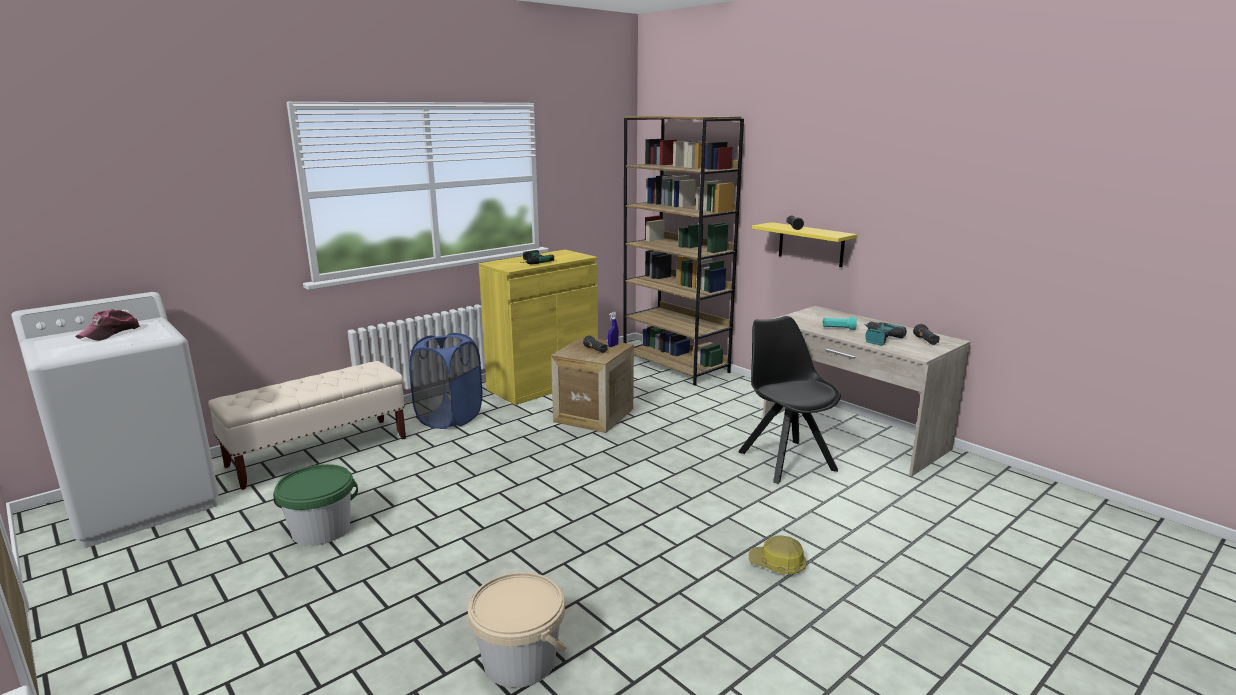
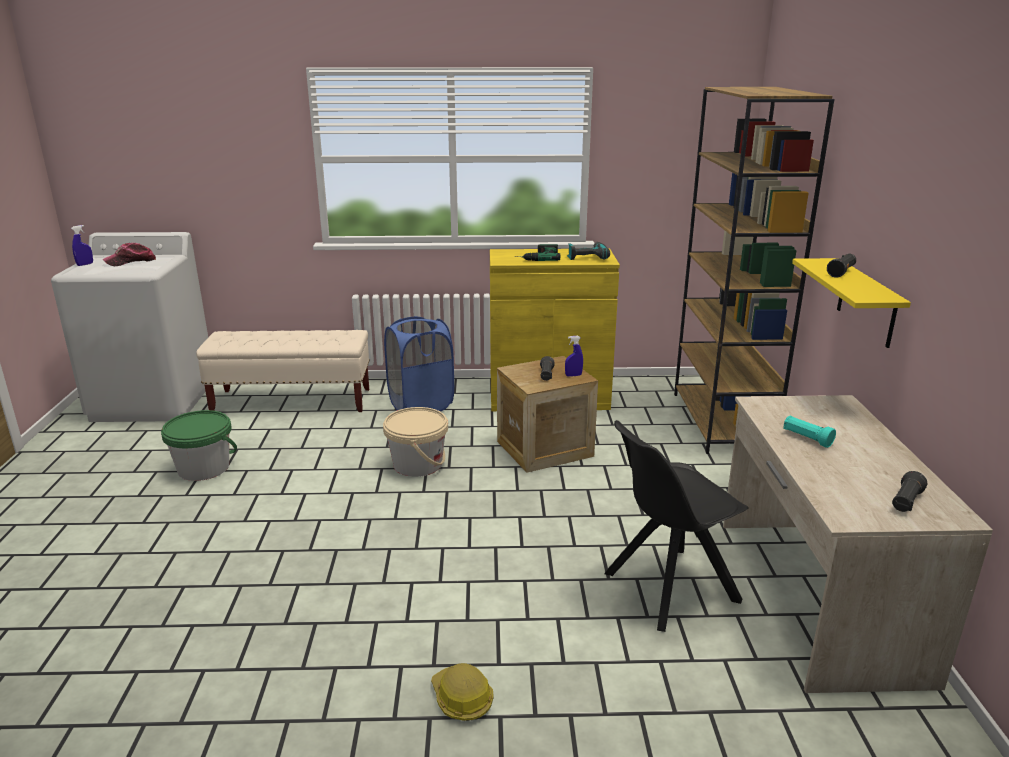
camera: 40 degrees right, 5 degrees up
(48, 347) = (85, 264): none -> blue spray bottle
(520, 660) = (149, 648): beige bucket -> beige bucket (418, 464)
(785, 460) = (667, 588): black chair -> black chair turned 135 degrees counterclockwise
(878, 339) = (835, 472): power drill -> power drill (587, 256)

